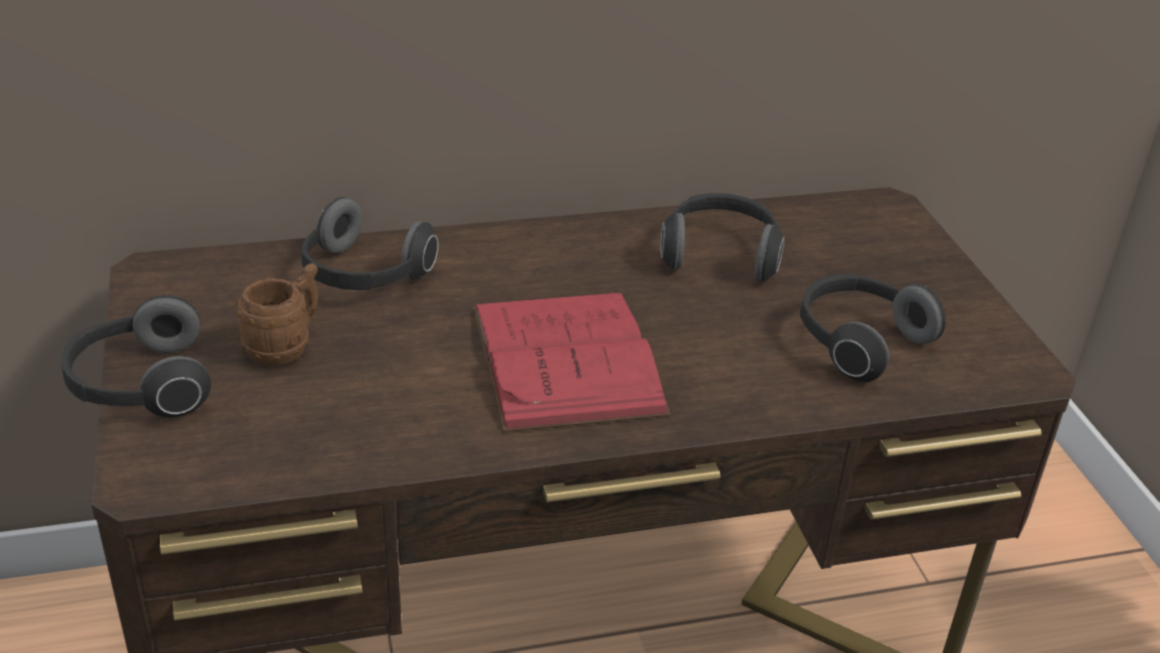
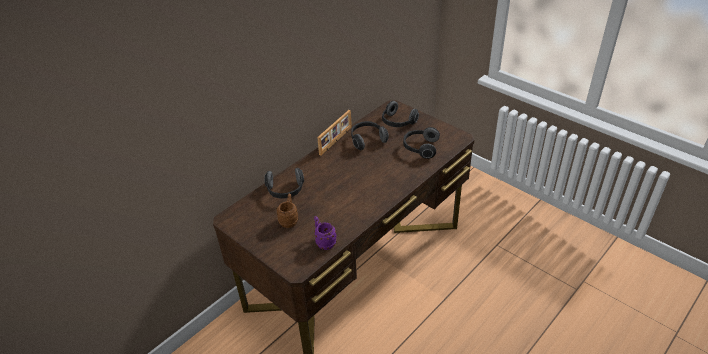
camera: 30 degrees left, 5 degrees up
(140, 386) = (264, 250): headphones -> headphones (397, 122)
(302, 448) = (324, 242): none -> purple mug
(566, 359) = (360, 187): red book -> none
(631, 221) = (336, 141): none -> picture frame

